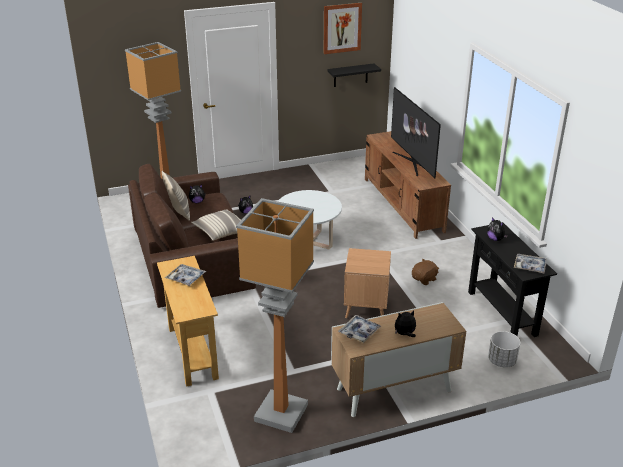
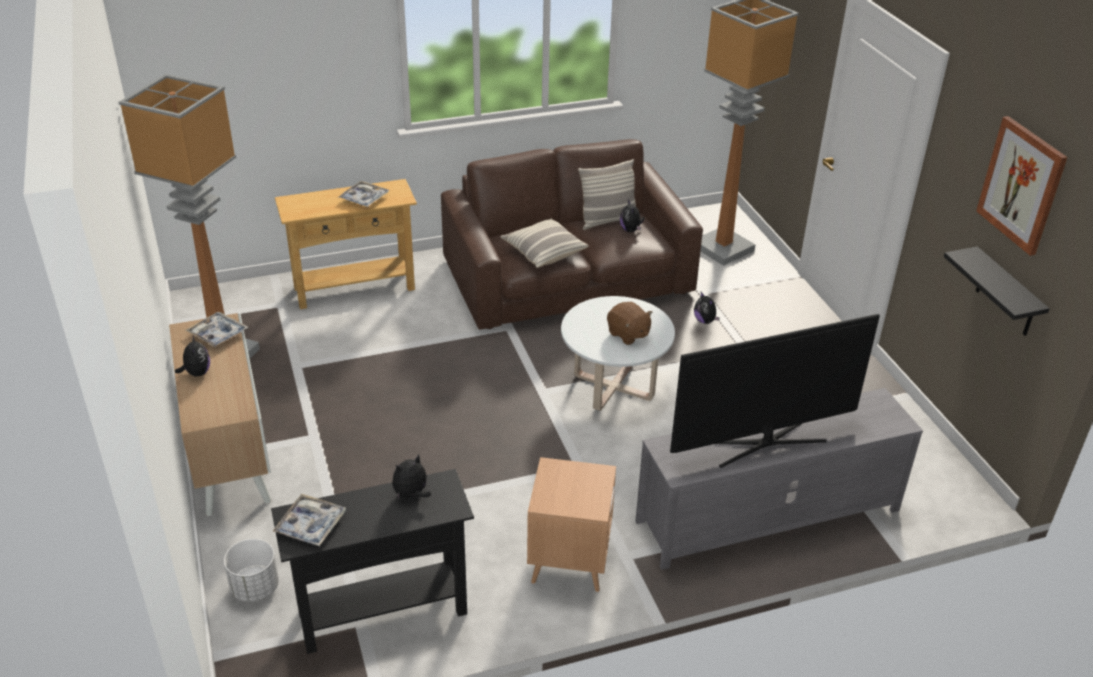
camera: 90 degrees right, 5 degrees up
(366, 308) = (423, 441): brown side table -> brown side table (569, 561)
(403, 205) = (767, 516): brown tv stand -> grey tv stand
(424, 279) = (497, 519): brown plush toy -> brown plush toy (628, 334)

